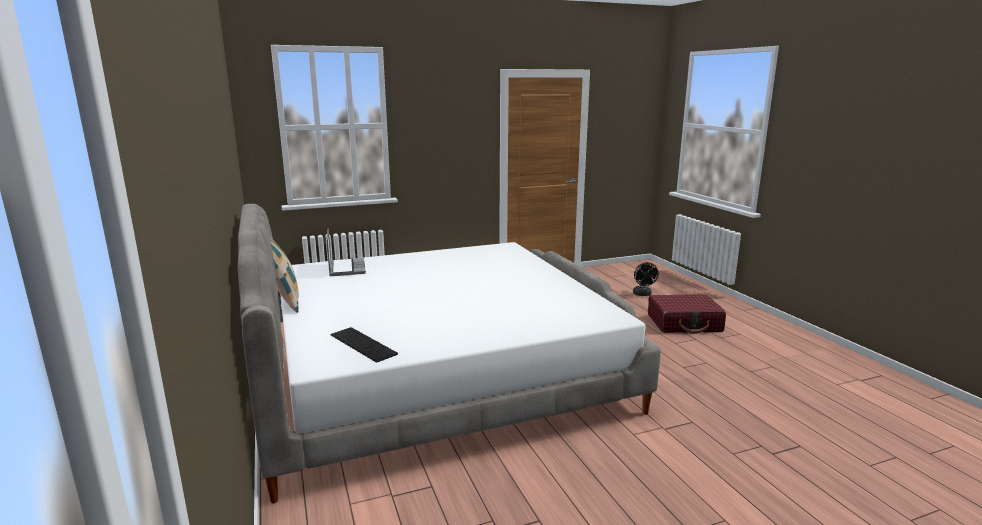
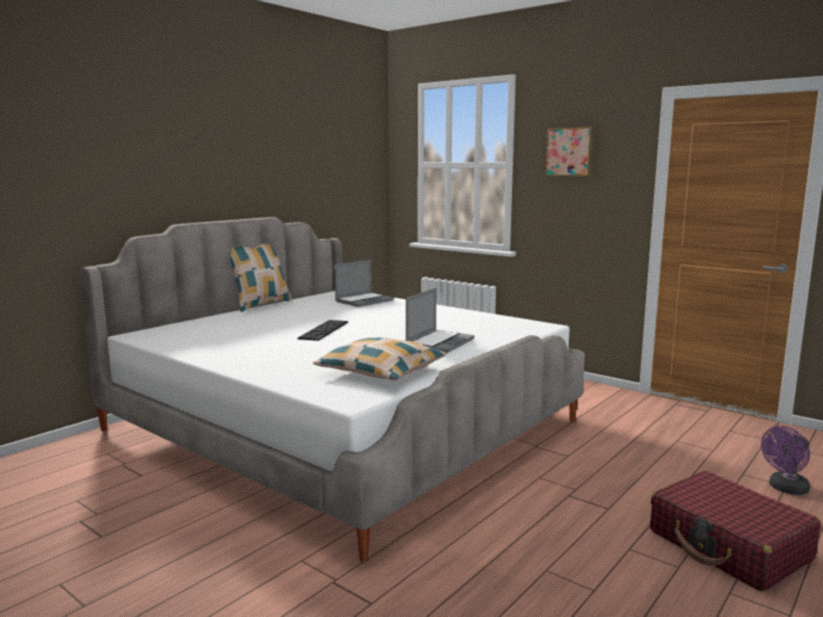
camera: 60 degrees right, 5 degrees down
(363, 344) = (189, 336): keyboard -> keyboard (323, 330)
(438, 113) = (570, 152): none -> picture
(512, 274) = (439, 343): none -> laptop
(562, 300) = (381, 371): none -> pillow
(643, 294) = (785, 489): black fan -> purple fan

